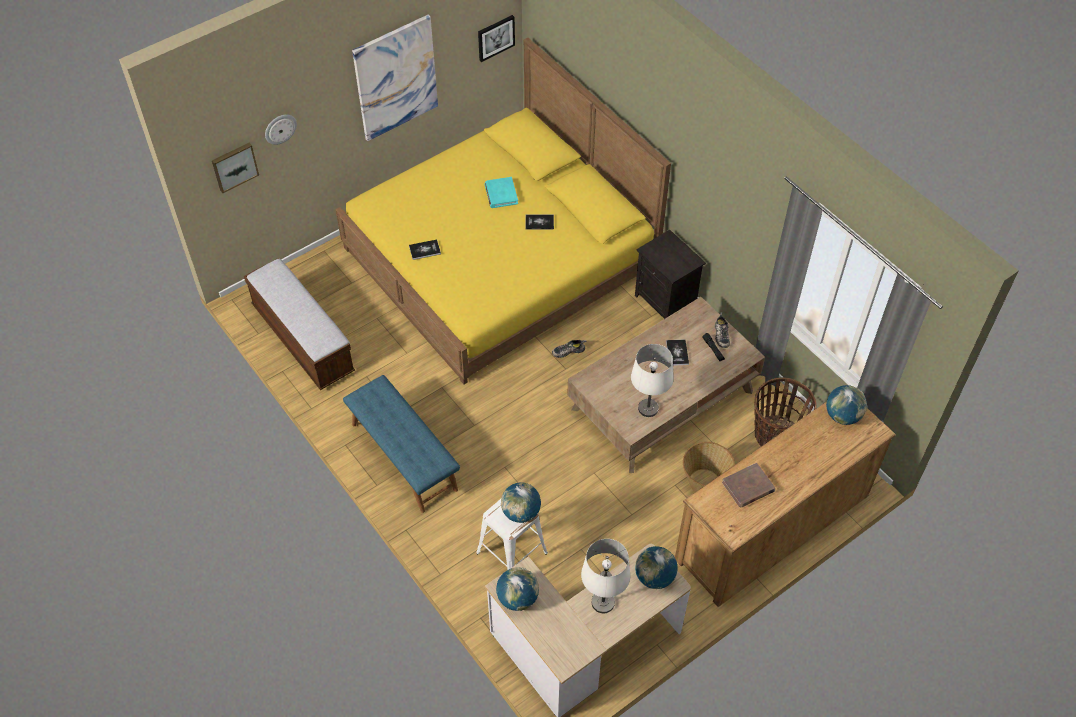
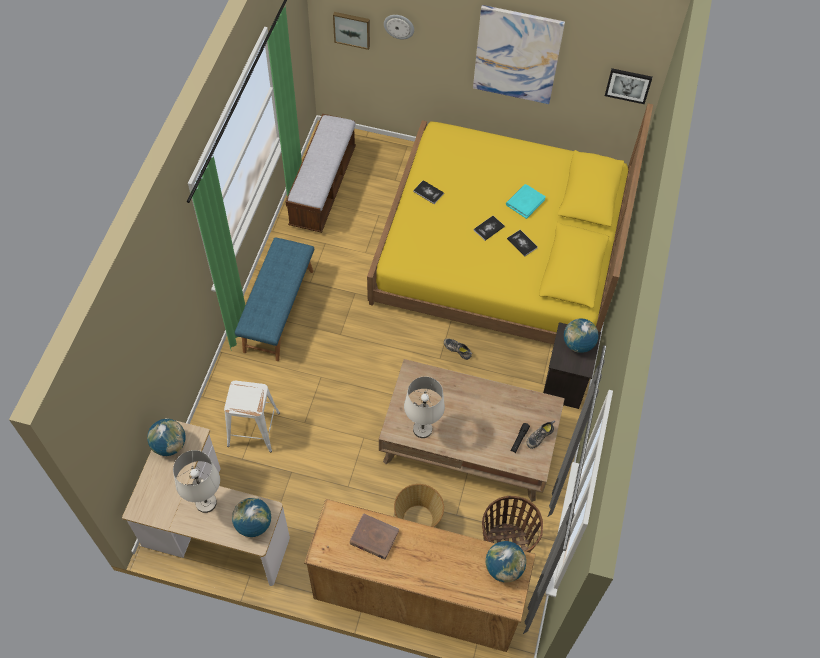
camera: 50 degrees right, 5 degrees up
(521, 512) = (253, 403): globe -> globe (578, 344)
(677, 353) = (493, 416): book -> book (489, 228)

